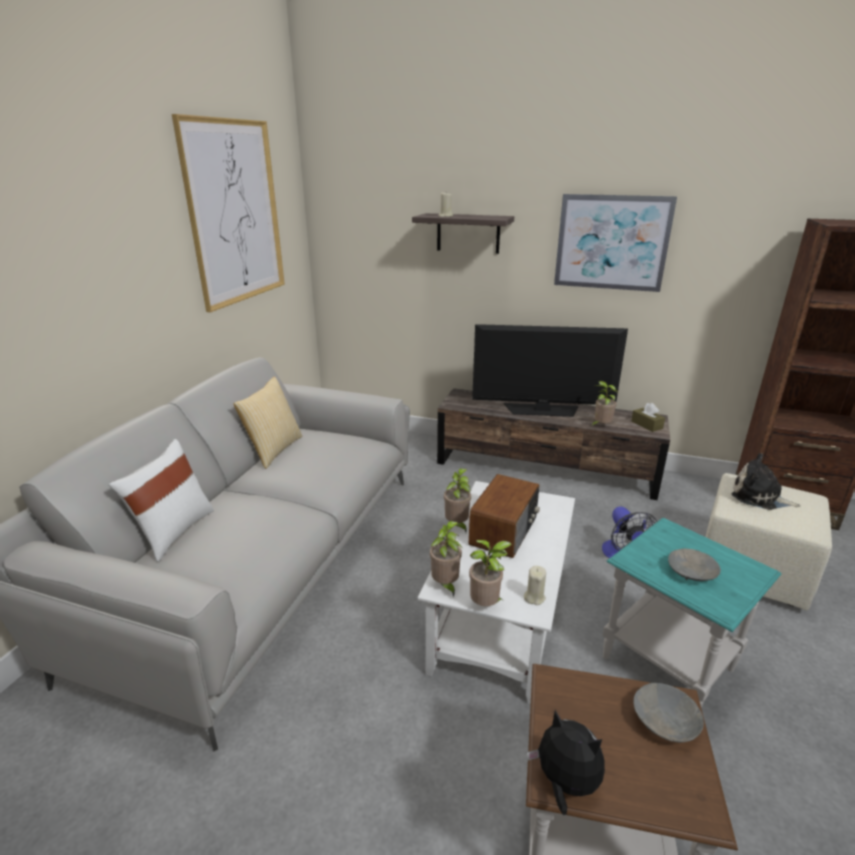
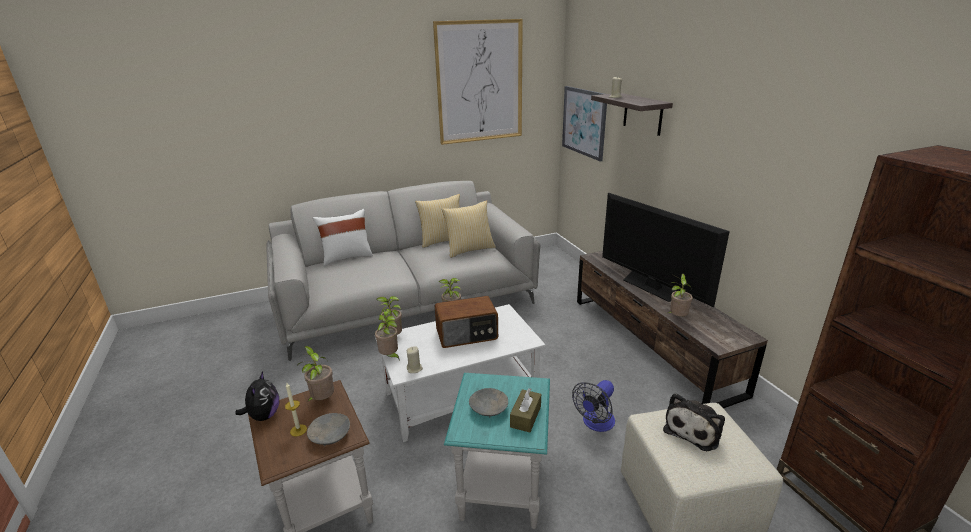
camera: 50 degrees right, 0 degrees up
(330, 446) = (469, 249): none -> pillow
(574, 699) = (322, 400): none -> potted plant
(612, 243) = (741, 140): picture -> picture (584, 122)
(632, 752) = (298, 430): none -> candle
(646, 425) = (723, 336): brown tissue box -> brown tissue box (525, 416)
(759, 497) = (694, 429): plush toy -> plush toy turned 135 degrees counterclockwise

